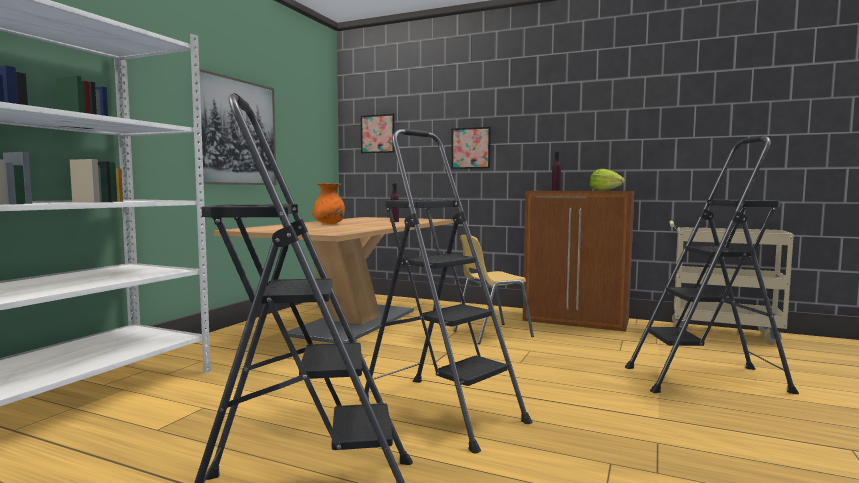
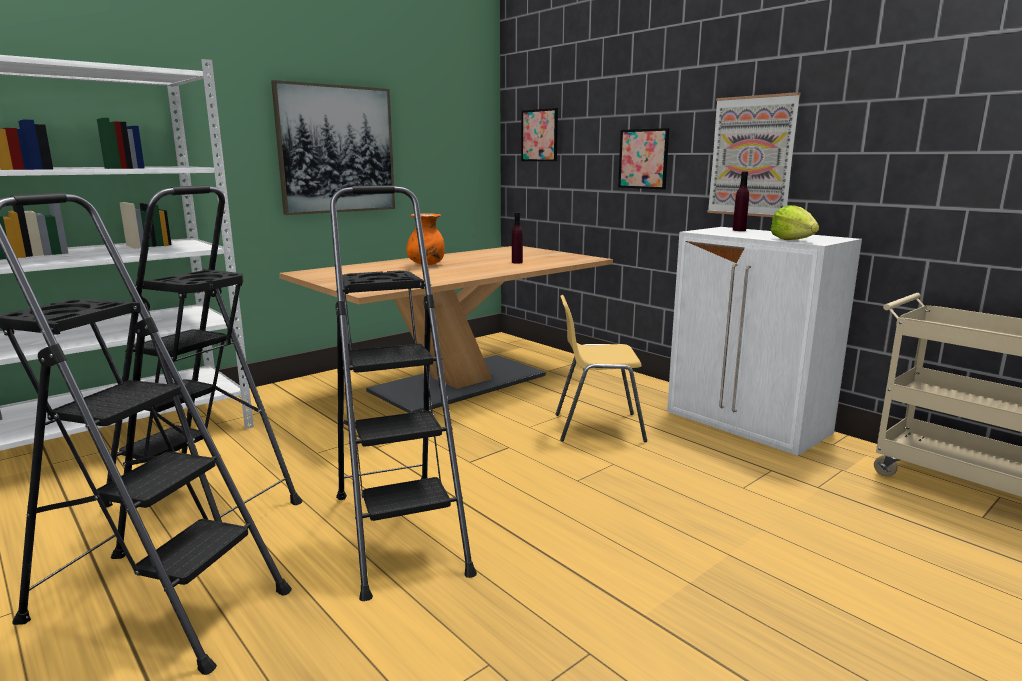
camera: 25 degrees right, 10 degrees up
(554, 144) = (752, 156): none -> picture
(576, 320) = (747, 422): brown cabinet -> white cabinet
(708, 379) = (813, 569): step ladder -> step ladder (203, 504)

